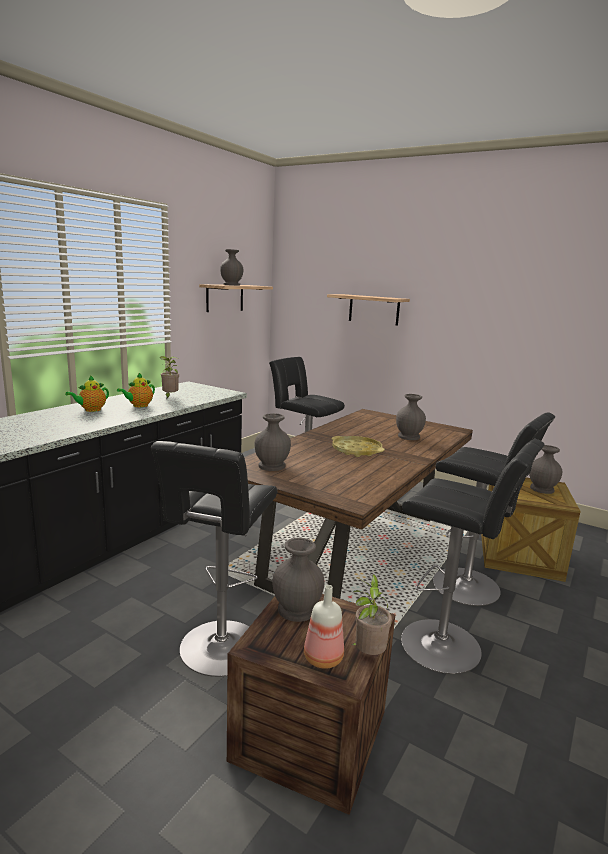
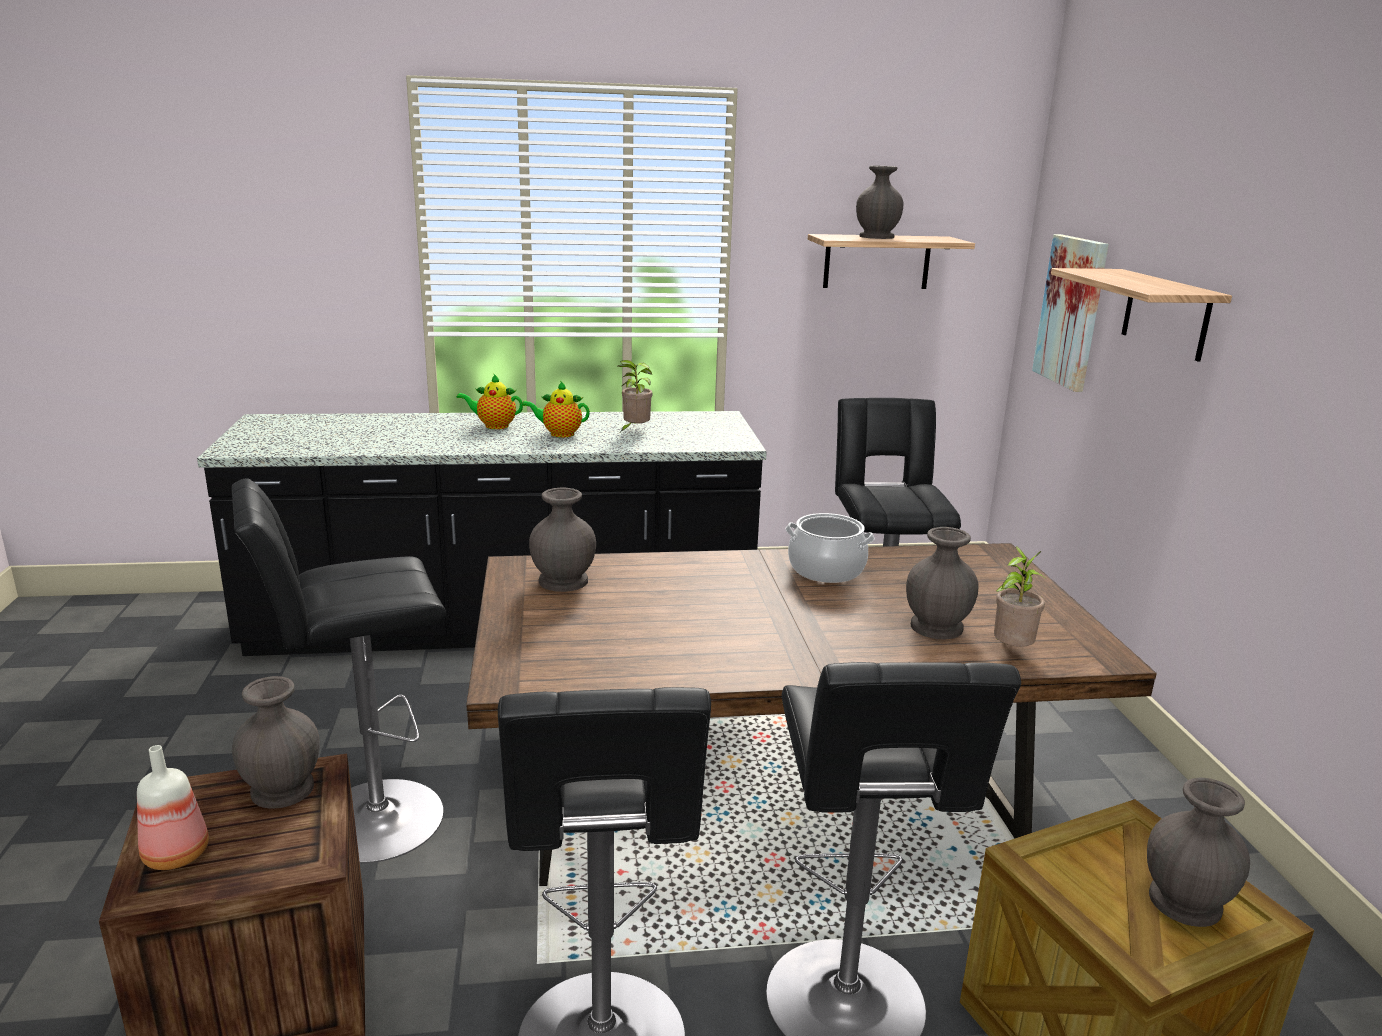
camera: 50 degrees right, 5 degrees up
(311, 315) = (1071, 311): none -> picture
(340, 431) = (826, 569): none -> cooking pot
(356, 450) = (755, 610): yellow tray -> none
(367, 654) = (211, 889): potted plant -> potted plant (1011, 651)

